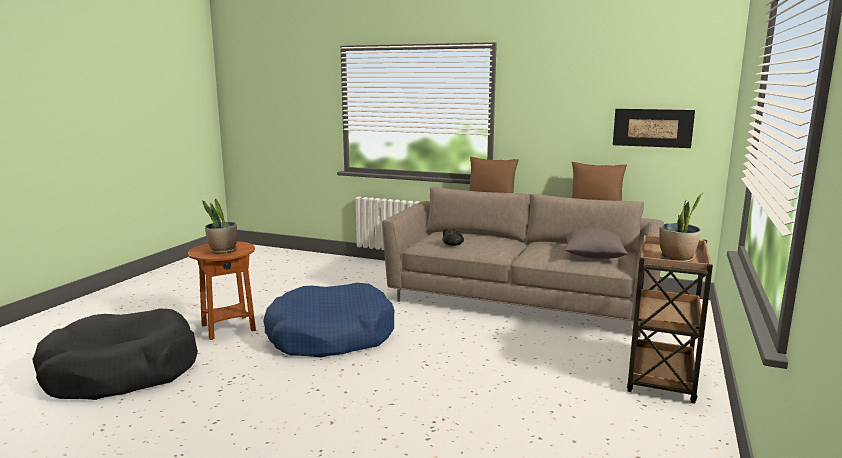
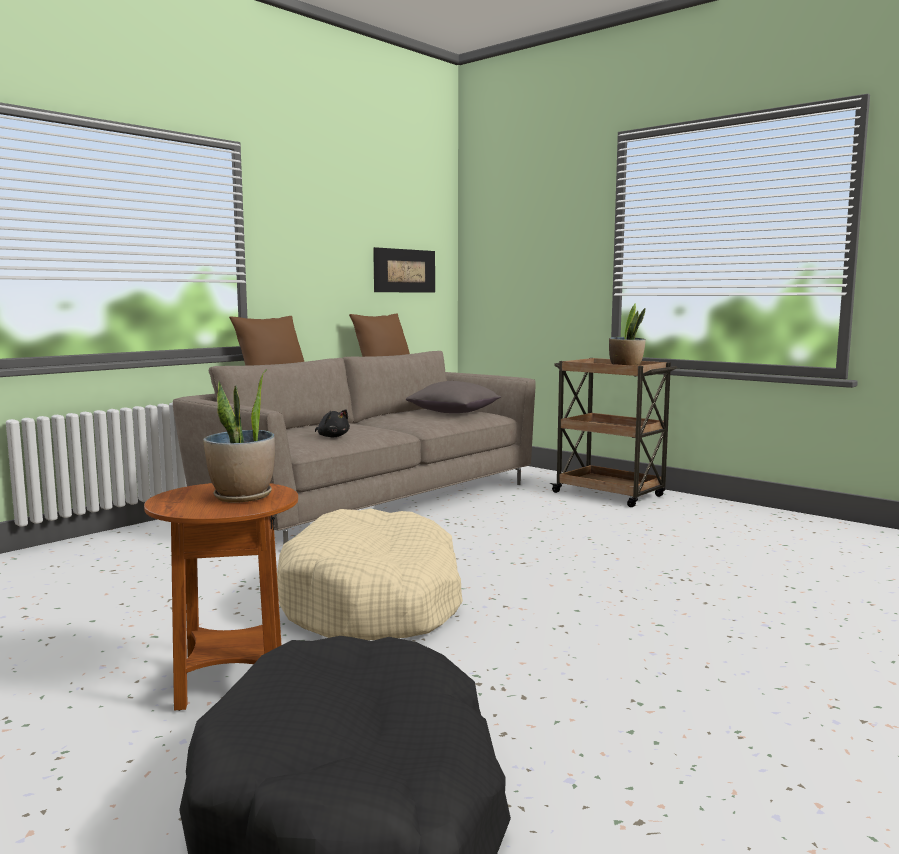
camera: 70 degrees left, 5 degrees down
(330, 336) = (373, 602): blue dog bed -> beige dog bed

